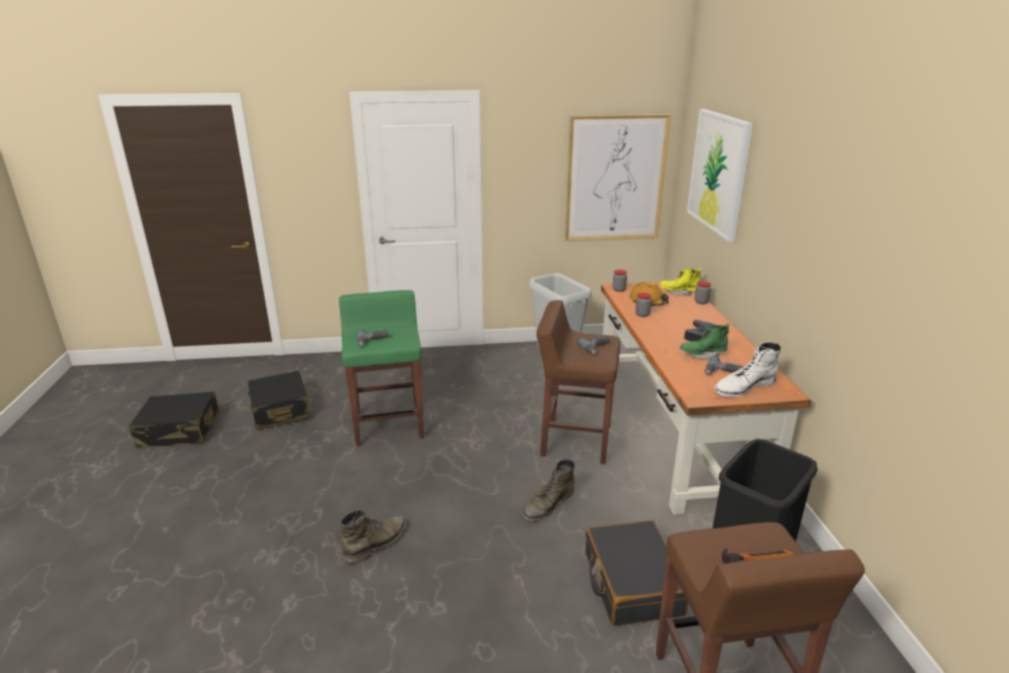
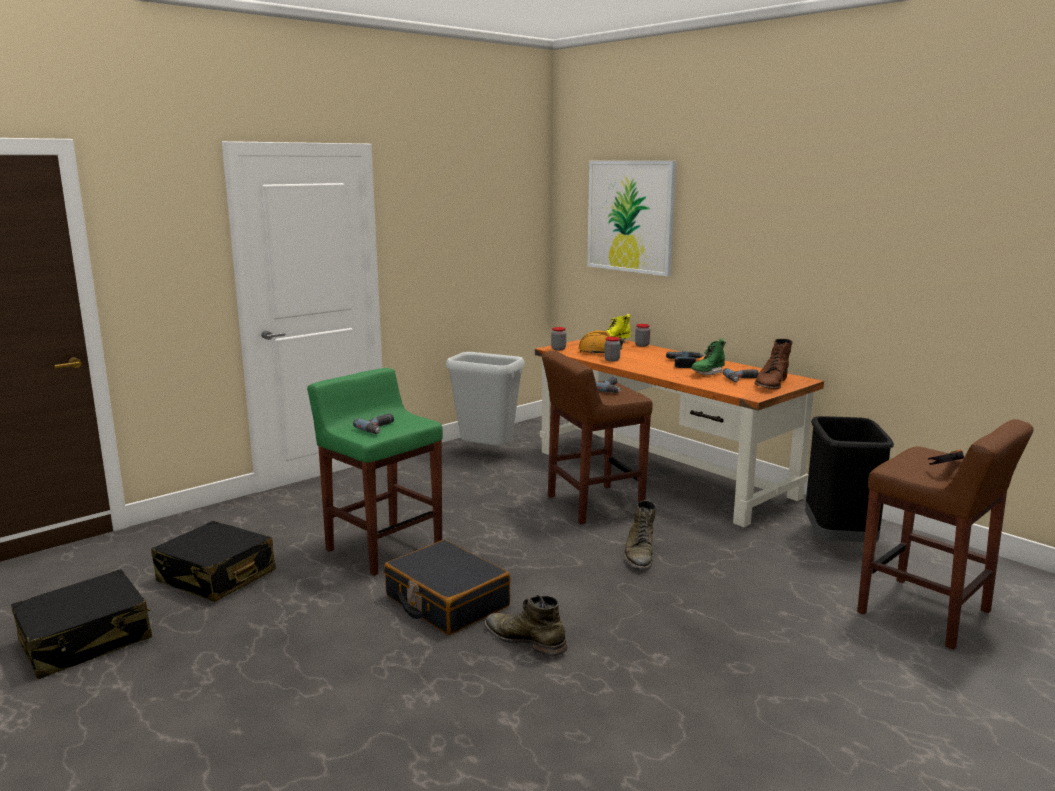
camera: 35 degrees left, 10 degrees down
(376, 543) = (525, 639): green boot -> green boot turned 60 degrees counterclockwise
(615, 179) = (503, 242): picture -> none
(631, 583) = (779, 579): black suitcase -> black suitcase (446, 601)
(743, 387) = (771, 383): white boot -> brown boot

